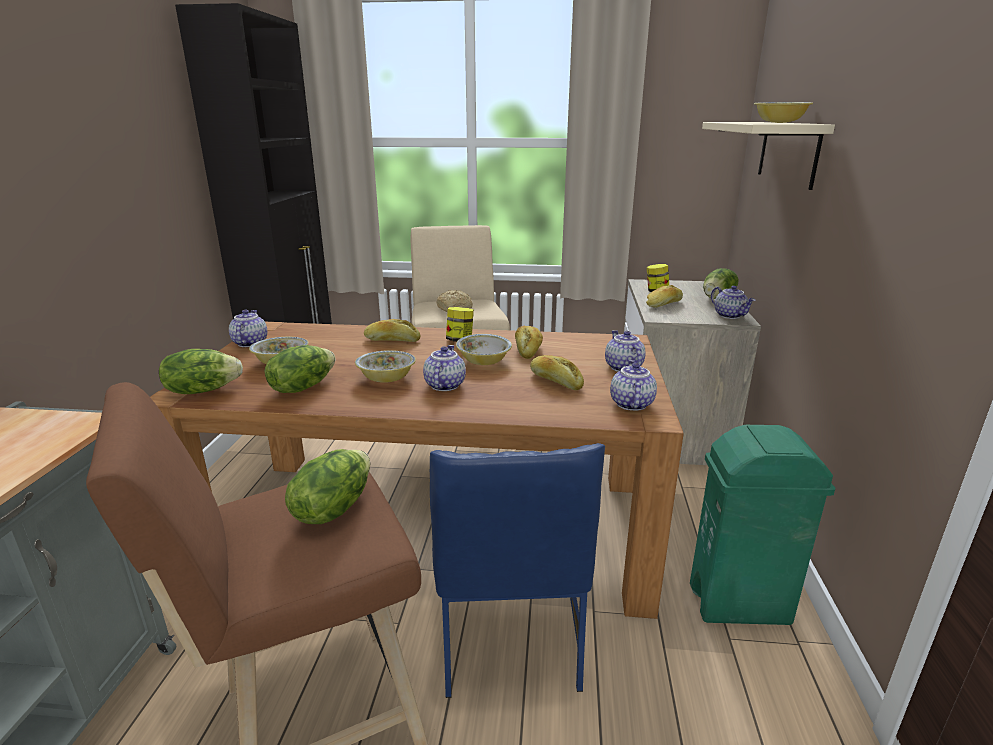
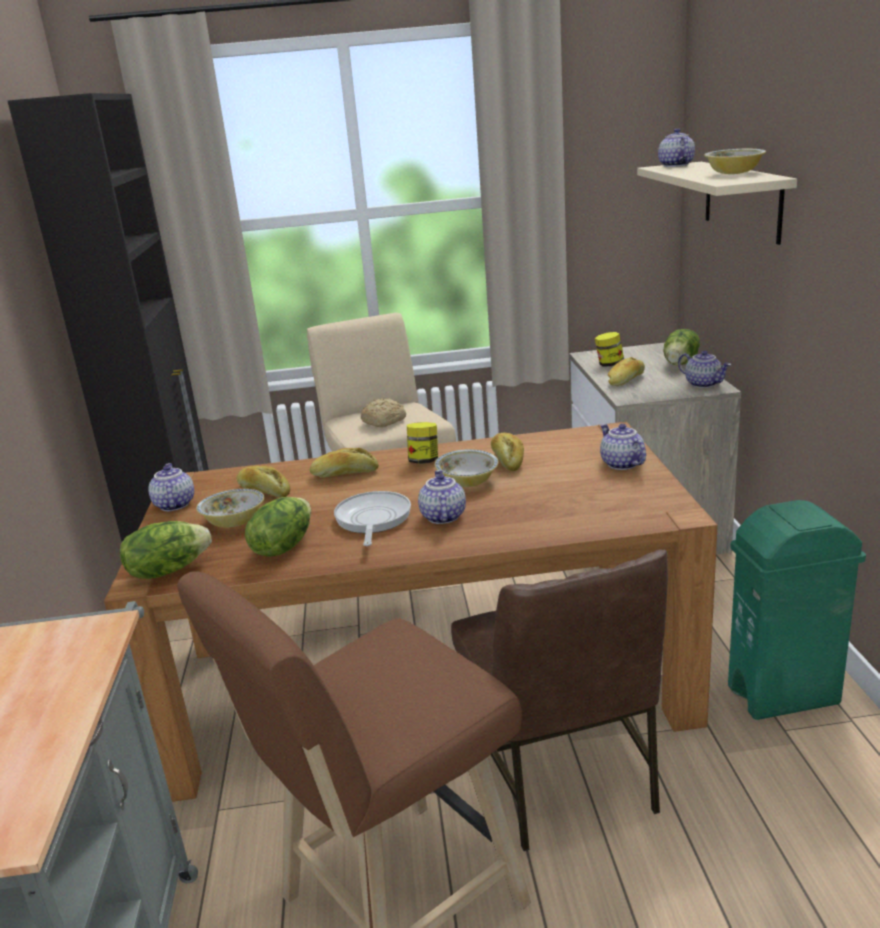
camera: 10 degrees left, 0 degrees up
(333, 508) = (408, 665): lettuce -> none
(386, 378) = (372, 520): bowl -> frying pan
(508, 632) = (560, 774): blue chair -> brown chair
(555, 381) = (559, 491): bread -> bread (264, 491)
(630, 404) = (650, 503): teapot -> teapot (675, 166)

